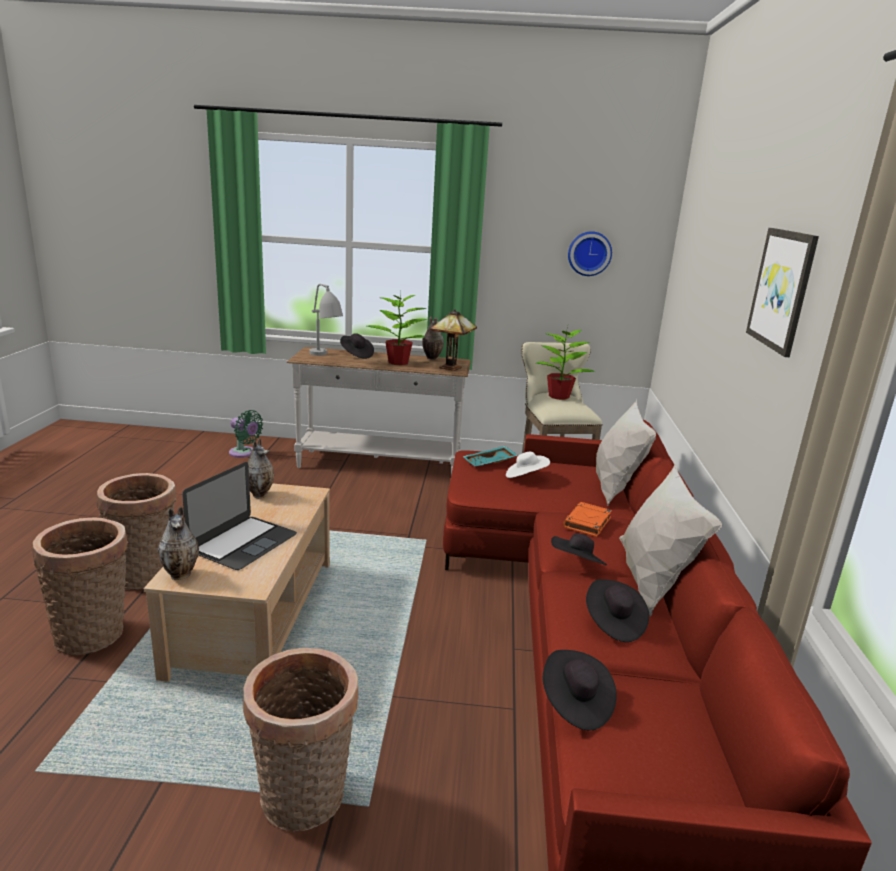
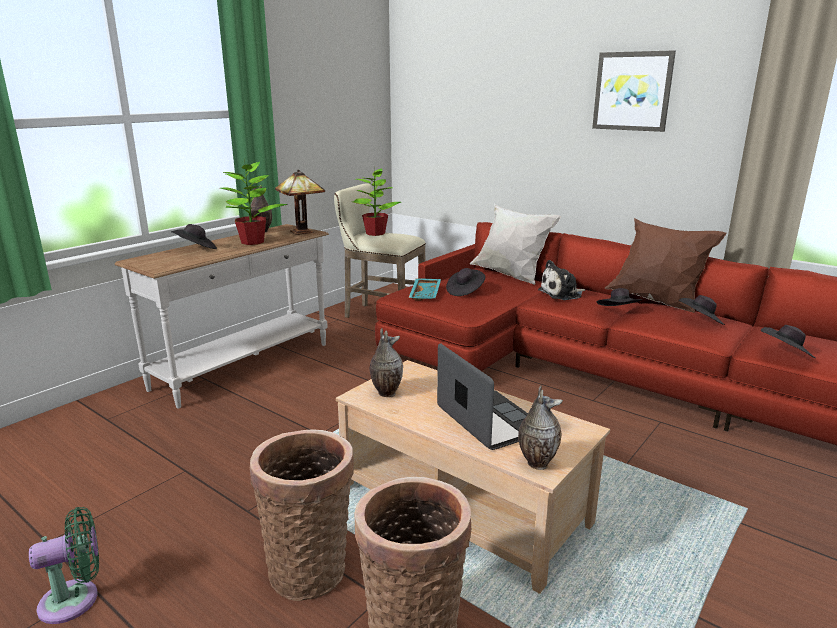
camera: 55 degrees left, 0 degrees up
(244, 453) = (81, 432): green fan -> green fan (75, 599)
(304, 801) = (736, 537): basket -> none
(325, 358) = (181, 260): grey table lamp -> none
(525, 477) = (465, 291): white hat -> black hat
(587, 523) = (562, 294): orange book -> plush toy
(589, 253) = (342, 102): wall clock -> none
(652, 585) = (656, 302): white pillow -> brown pillow

